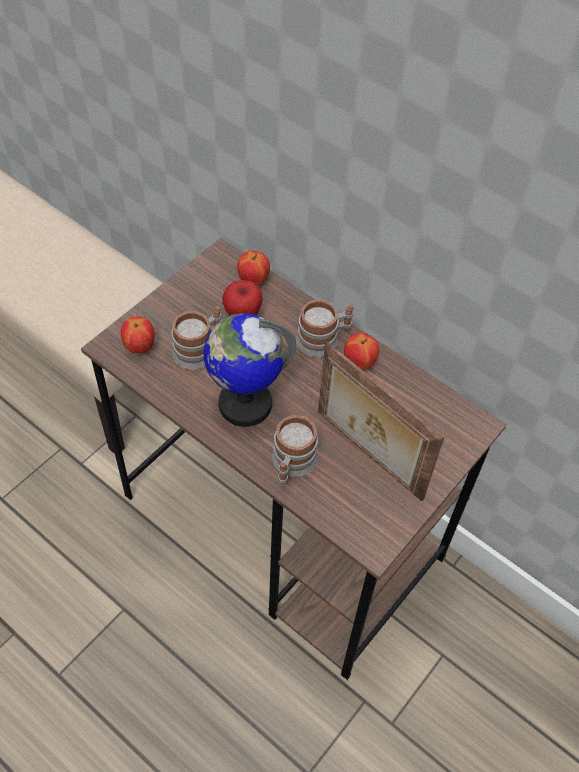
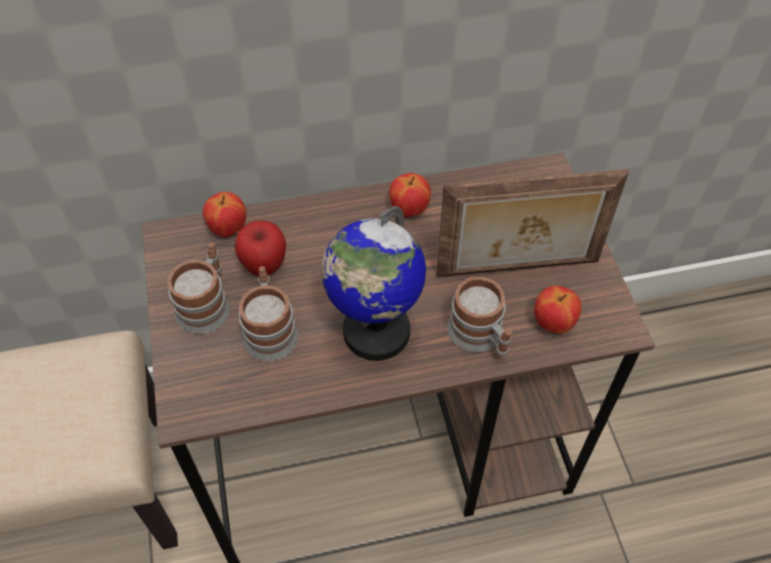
camera: 50 degrees left, 0 degrees up
(139, 347) = (214, 383): apple -> apple (553, 324)
(323, 339) = (356, 219): mug -> mug (207, 304)

